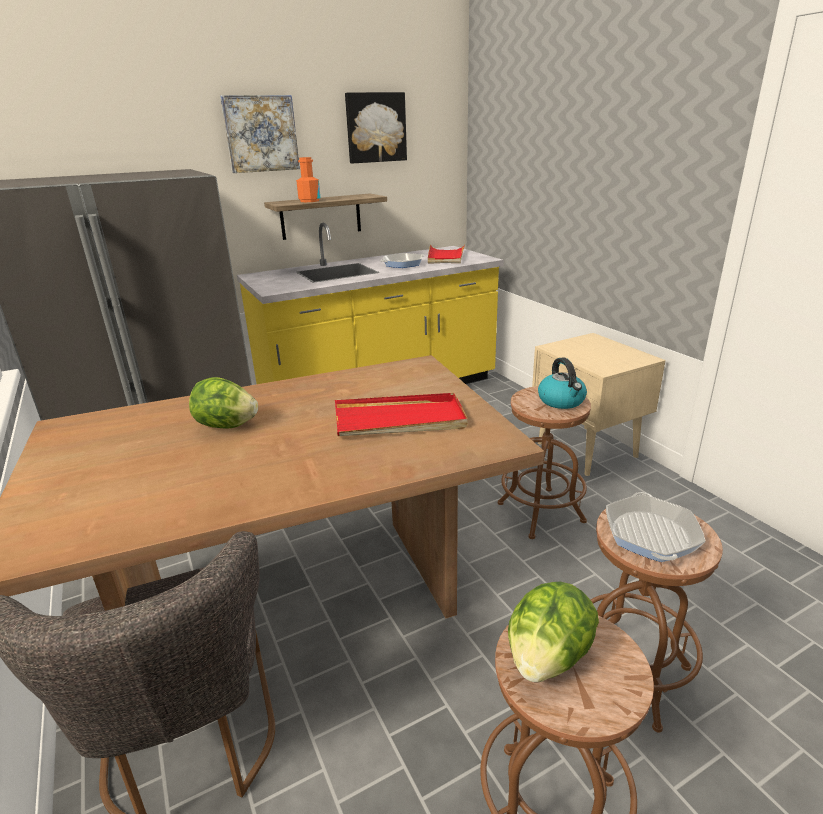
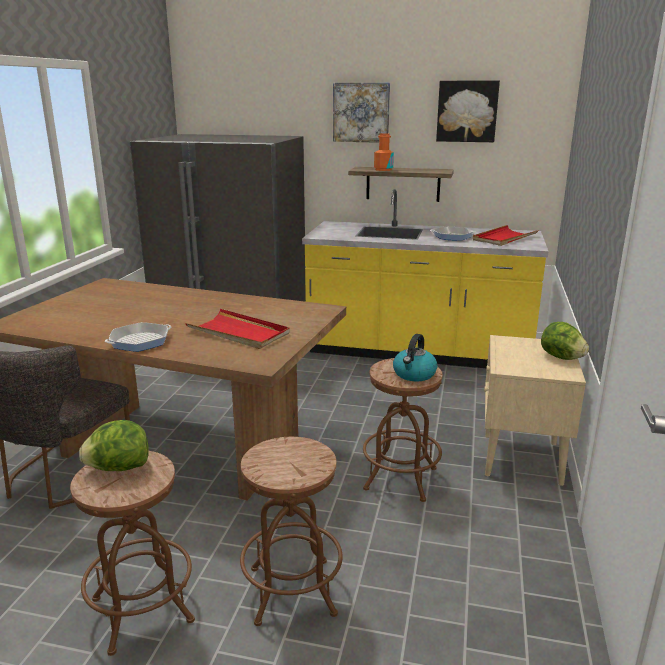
camera: 40 degrees right, 5 degrees down
(226, 426) = (161, 305): lettuce -> lettuce (561, 357)
(651, 534) = (283, 459): frying pan -> frying pan (140, 341)

